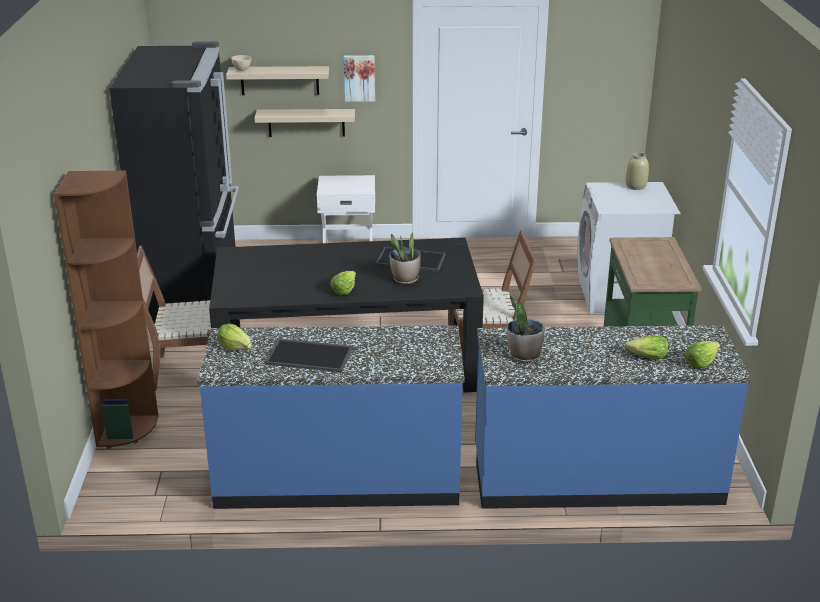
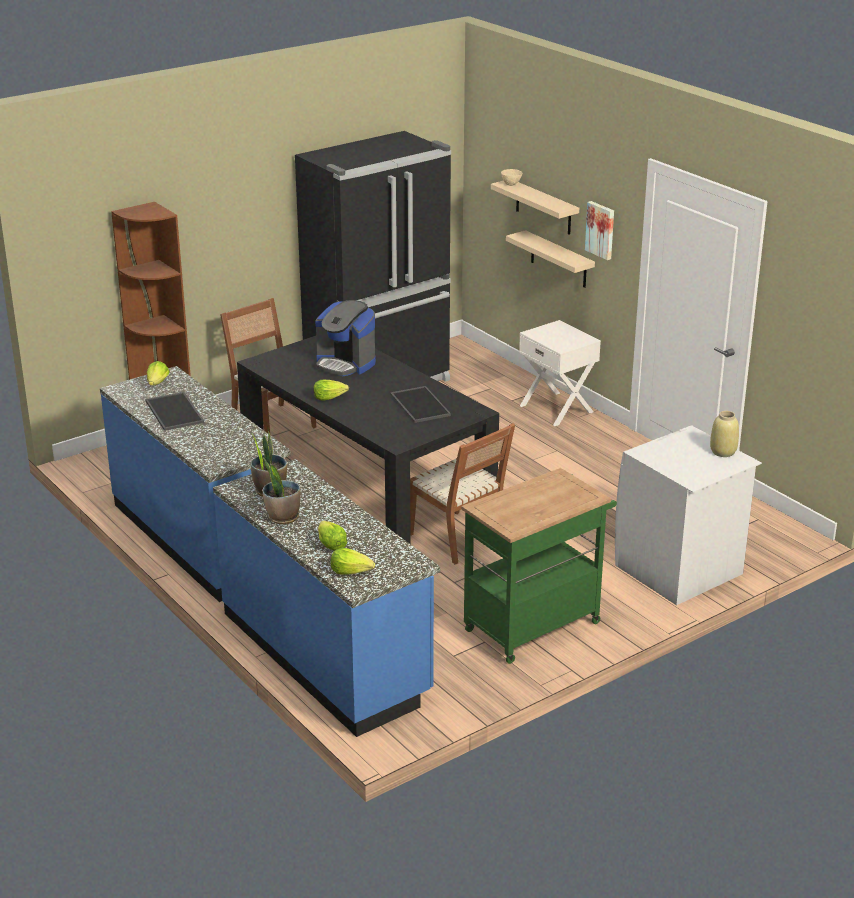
camera: 55 degrees right, 0 degrees up
(291, 264) = (345, 364): none -> coffee machine
(405, 279) = (381, 414): potted plant -> potted plant (283, 517)

